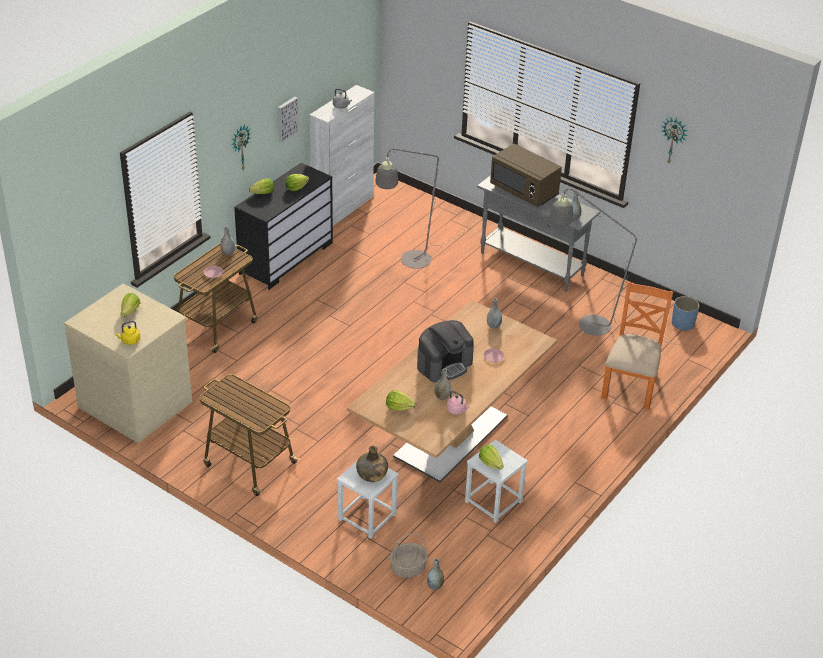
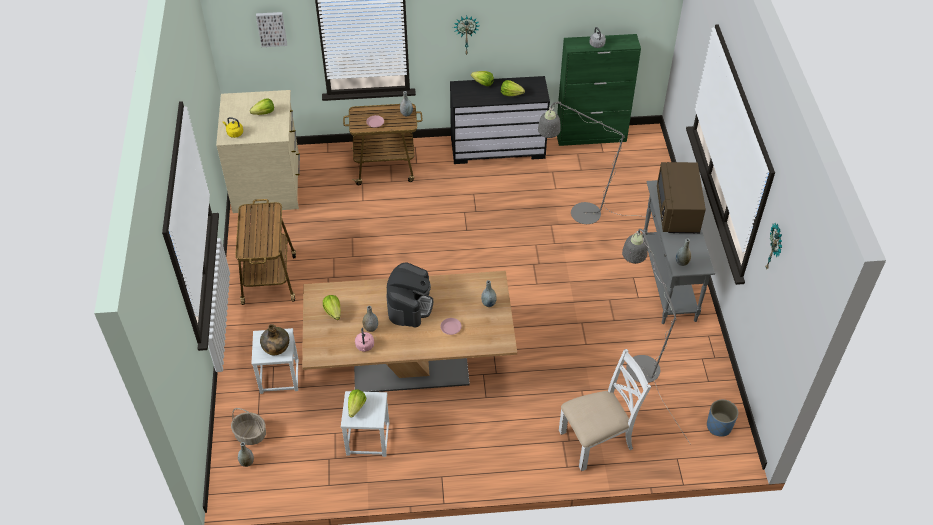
camera: 50 degrees right, 10 degrees up
(286, 118) = (533, 30): picture -> picture (271, 28)
(343, 208) = (591, 136): white cabinet -> green cabinet
(444, 364) = (409, 305): coffee machine -> coffee machine turned 90 degrees counterclockwise
(631, 385) = (597, 440): orange chair -> white chair

